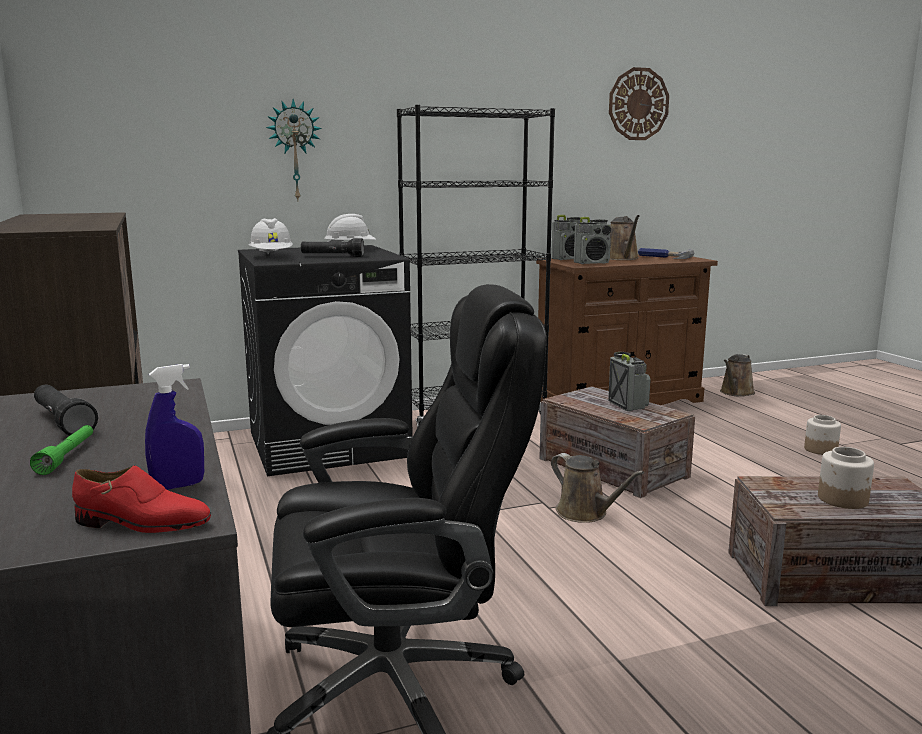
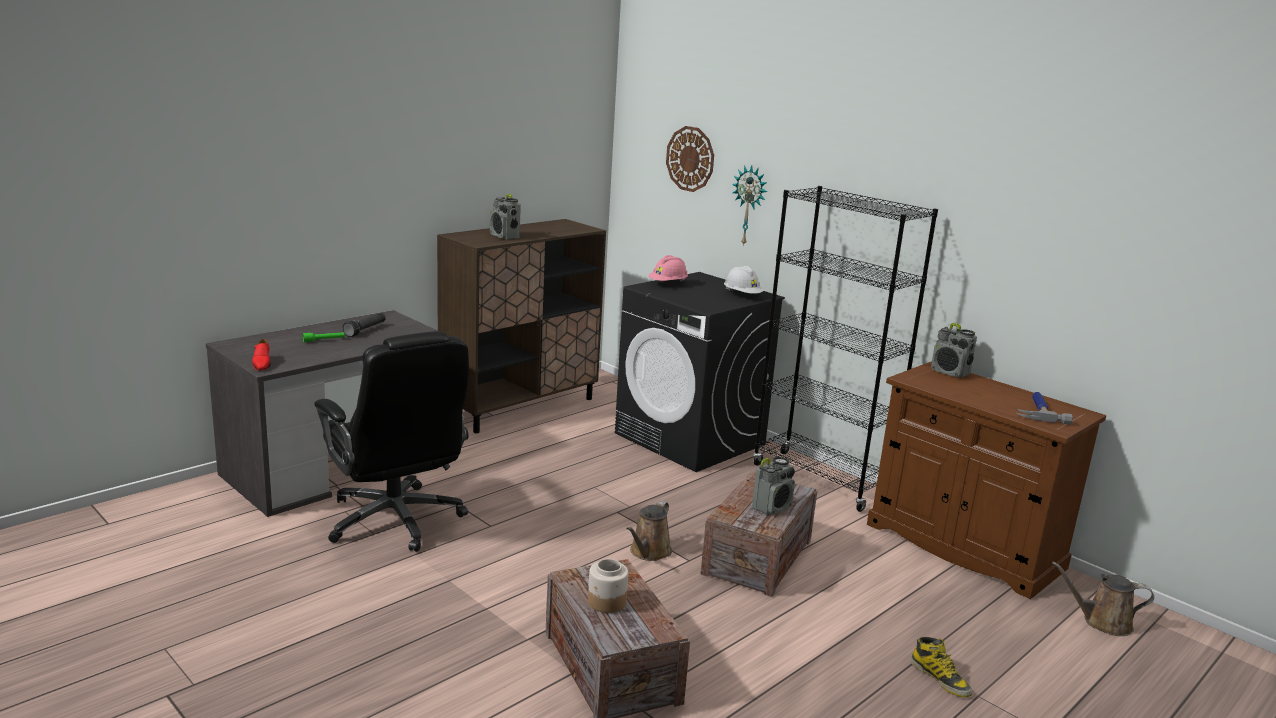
camera: 65 degrees right, 5 degrees up
(178, 486) = (297, 361): blue spray bottle -> none
(272, 257) = (668, 284): white hard hat -> pink hard hat
(332, 256) = (690, 296): black flashlight -> none
(592, 263) = (933, 383): radio -> radio (504, 236)
(622, 258) = (995, 393): brown watering can -> none
(638, 104) = (1089, 223): wall clock -> wall clock (690, 159)
(820, 449) = (940, 678): jar -> boot

